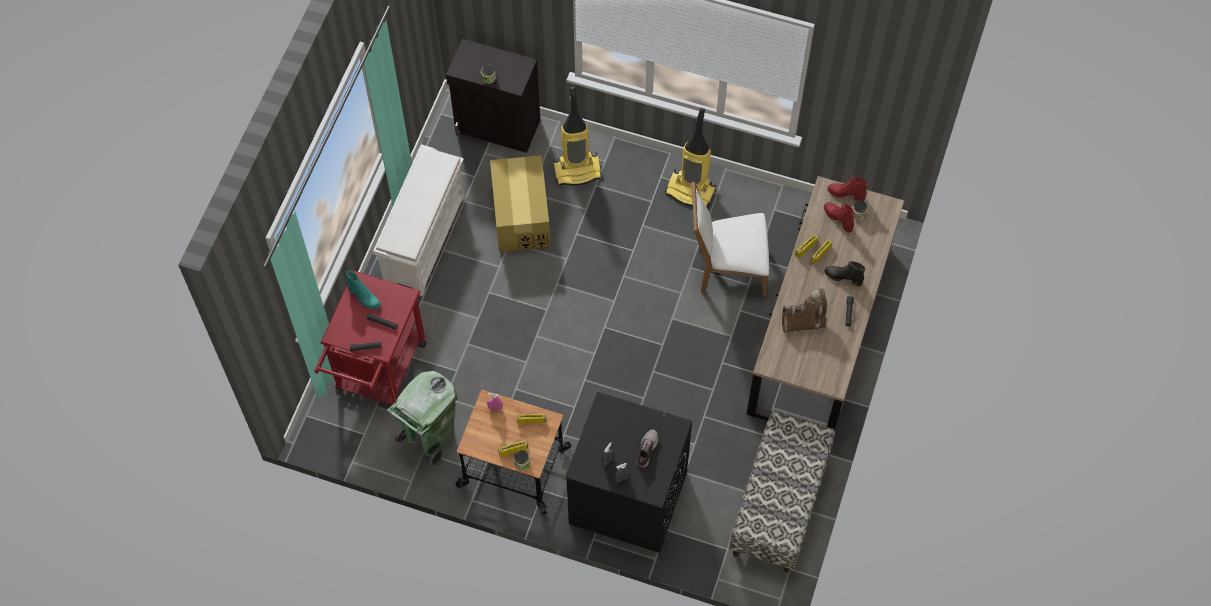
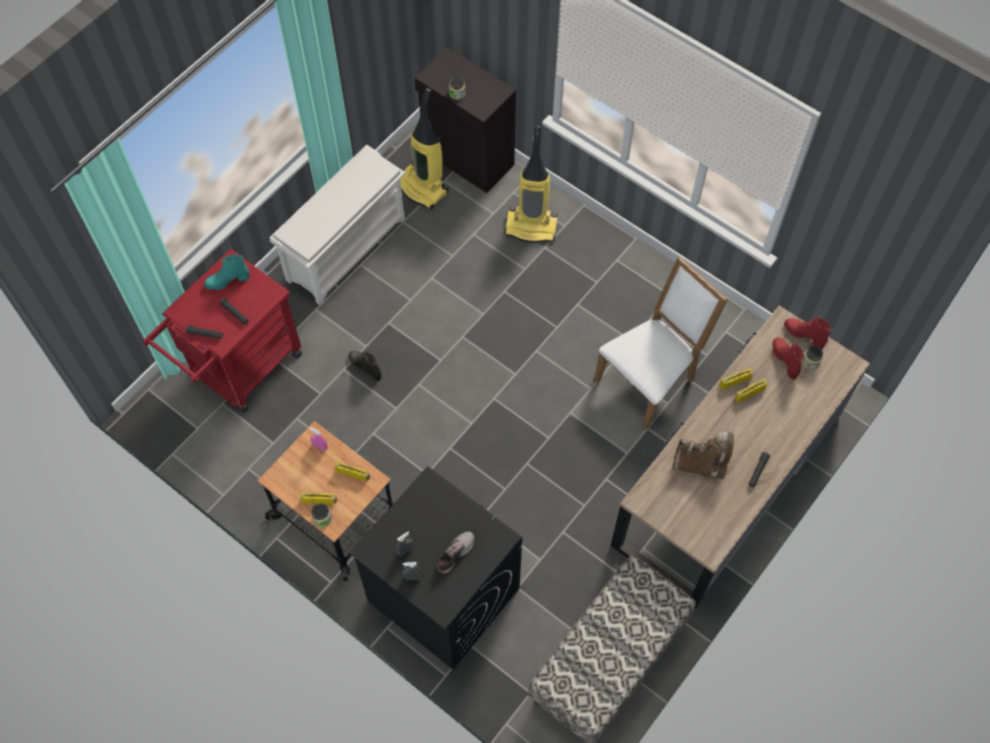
camera: 20 degrees right, 0 degrees up
(364, 298) = (227, 281): turquoise boot -> turquoise boot turned 105 degrees clockwise
(430, 437) = (263, 454): green trash can -> none
(521, 217) = (454, 256): cardboard box -> none
(691, 190) = (643, 284): vacuum cleaner -> vacuum cleaner (423, 188)
(727, 269) = (650, 379): white chair -> white chair turned 120 degrees clockwise
(843, 277) = (766, 428): black boot -> black boot (365, 367)

